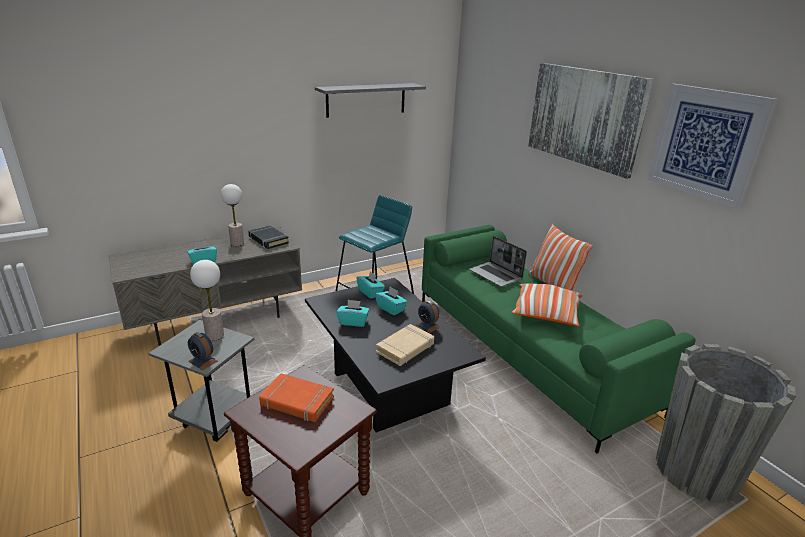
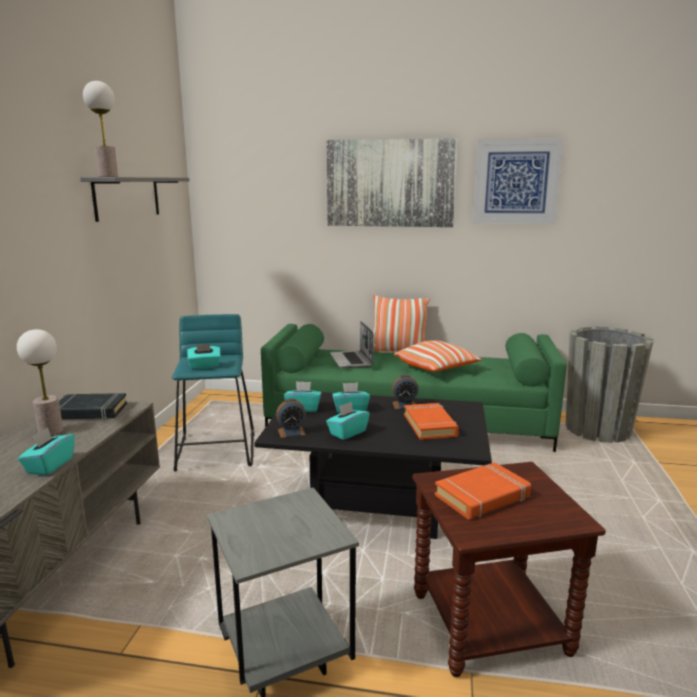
camera: 50 degrees left, 10 degrees down
(203, 361) = (324, 536): alarm clock -> alarm clock (291, 432)
(215, 335) = (269, 512): table lamp -> table lamp (108, 176)
(362, 236) = (204, 366): none -> turquoise tissue box
(405, 348) = (430, 425): beige book -> orange book
(496, 275) = (351, 360): laptop -> laptop turned 75 degrees clockwise

